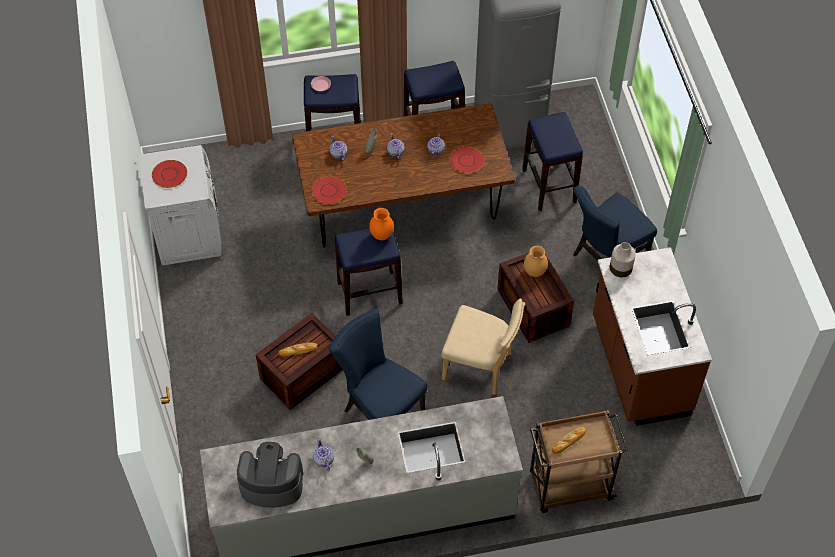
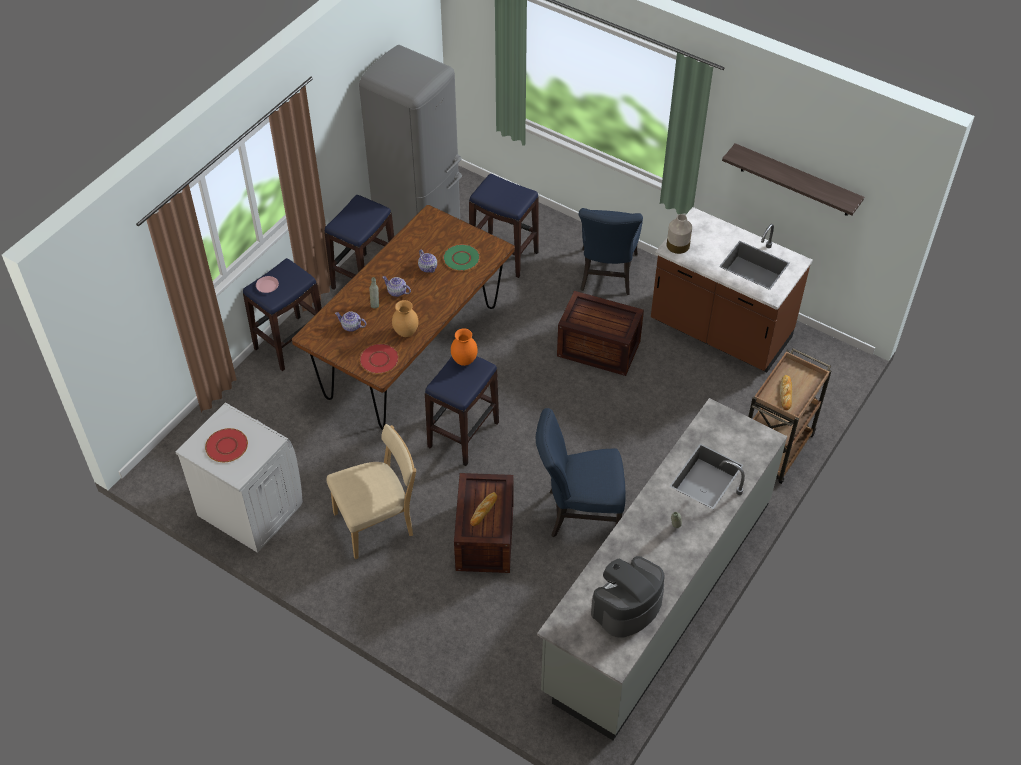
camera: 45 degrees left, 5 degrees down
(323, 460) = (642, 554): teapot -> none
(466, 161) = (461, 258): red plate -> green plate
(480, 367) = (613, 420): beige chair -> beige chair (377, 523)
(534, 272) = (590, 312): brown vase -> brown vase (406, 333)
(732, 282) = (796, 181): none -> shelf

